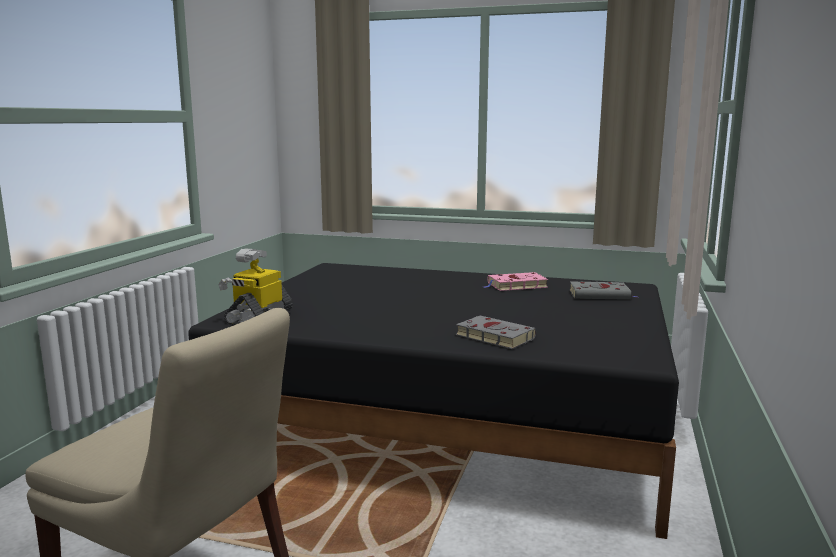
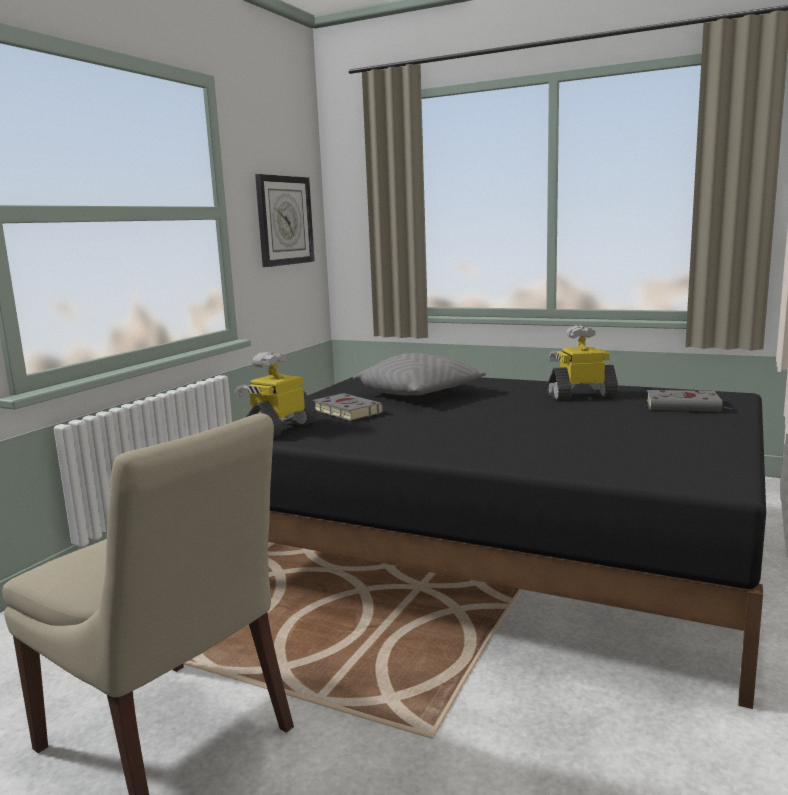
camera: 10 degrees right, 0 degrees up
(242, 124) = (284, 220): none -> wall clock
(377, 285) = (419, 394): none -> grey pillow
(493, 336) = (538, 453): grey book -> grey book (345, 411)
(515, 285) = (581, 395): pink book -> toy robot

